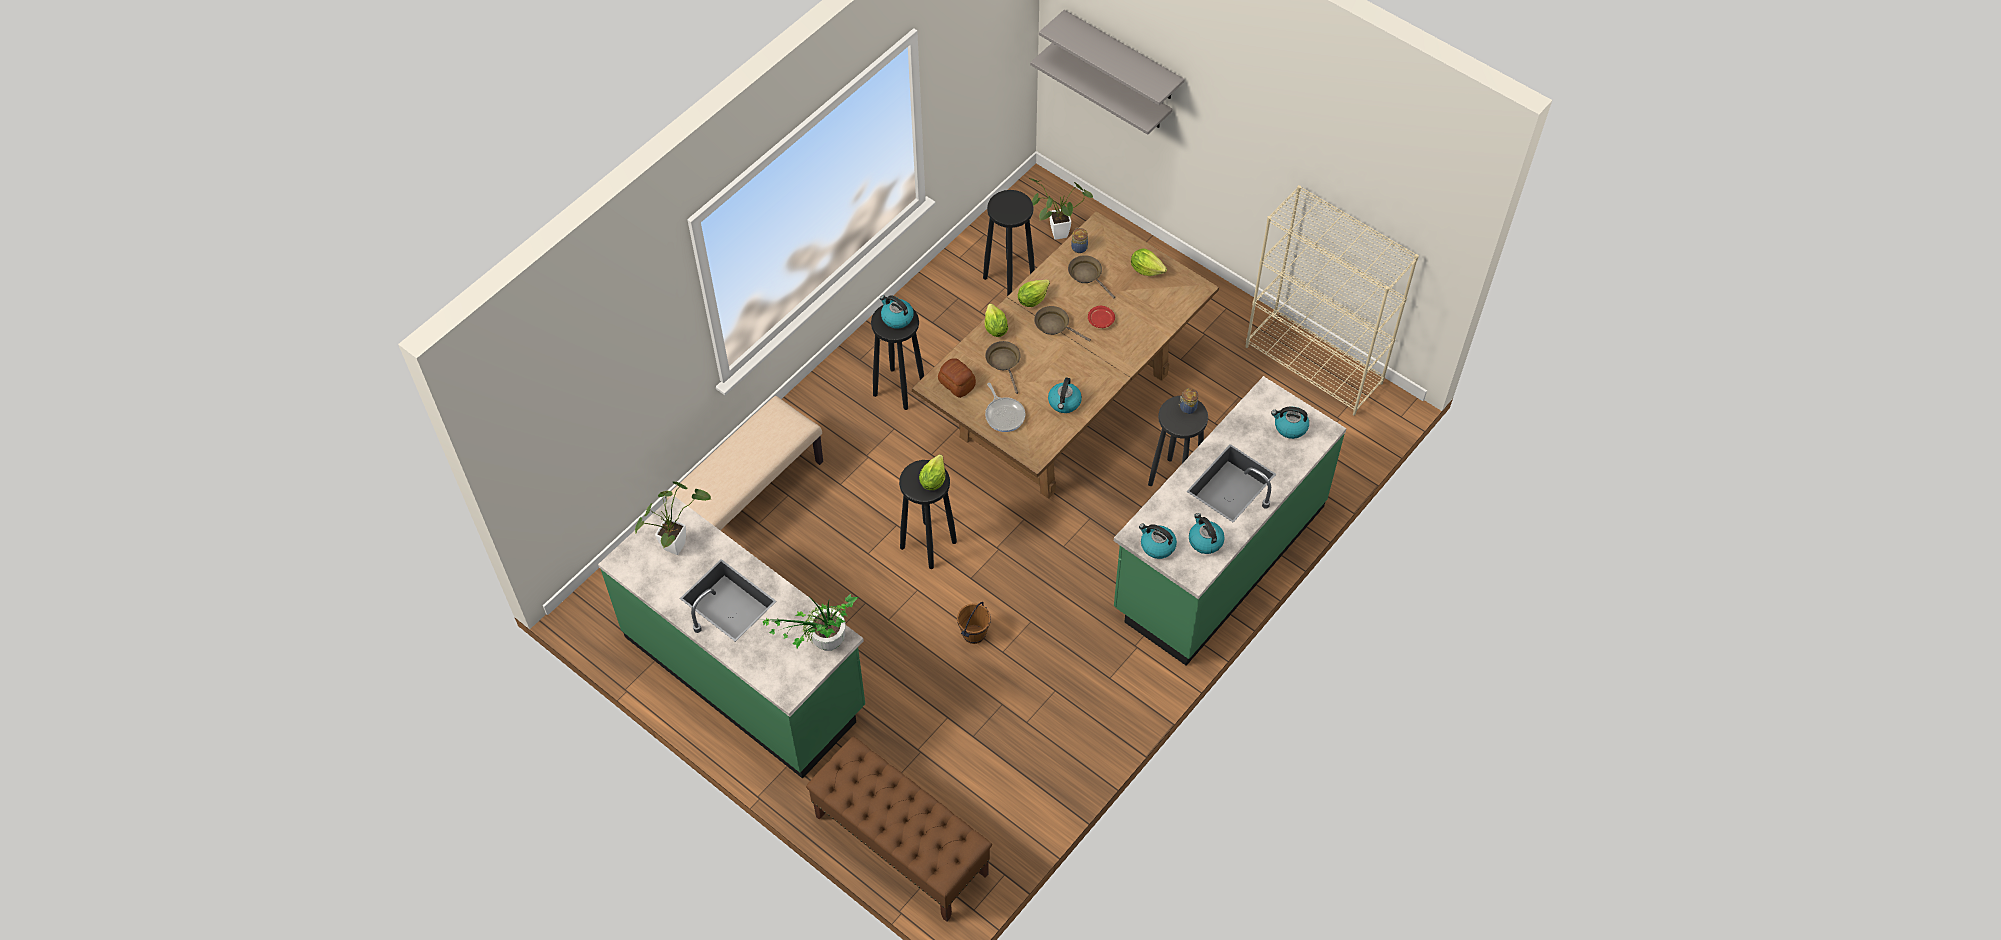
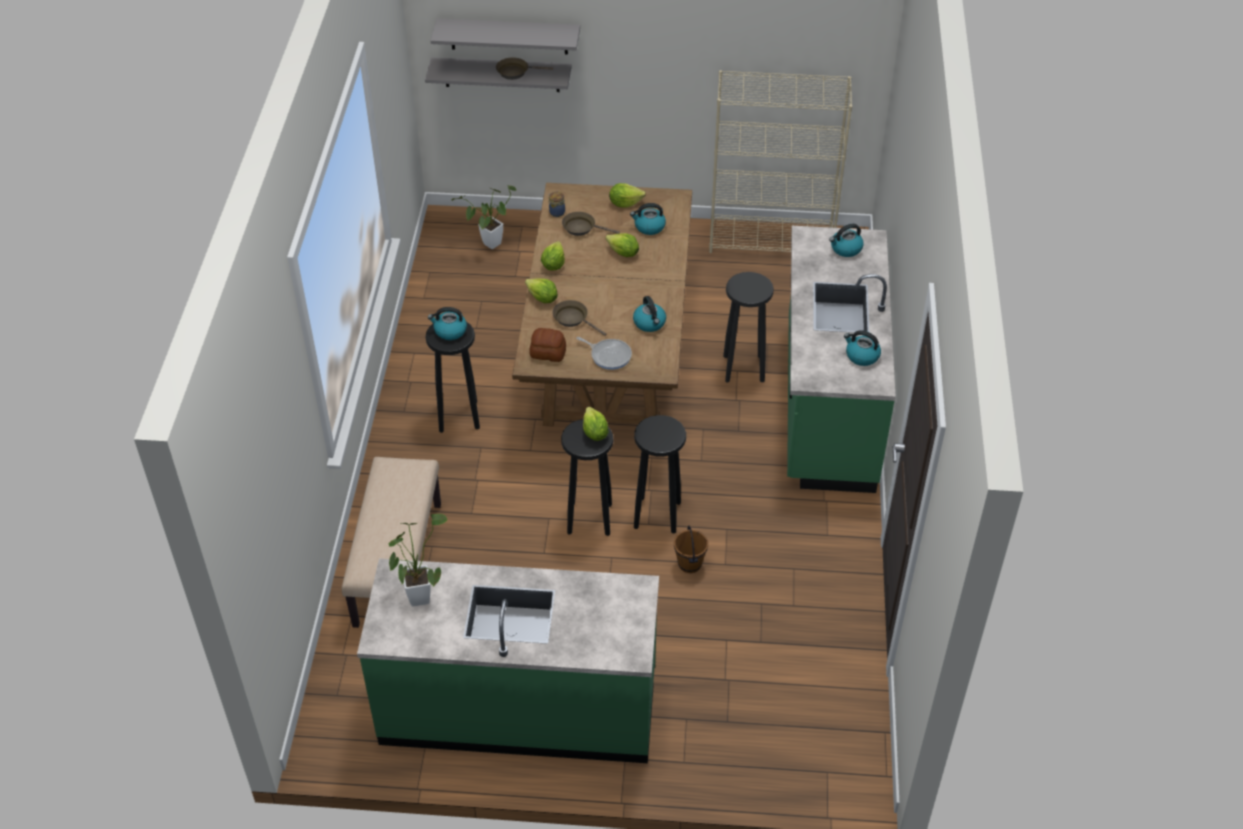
camera: 35 degrees left, 10 degrees down
(822, 643) = (628, 600): potted plant -> none
(900, 845) = (780, 763): brown bench -> none
(1009, 277) = (478, 292): black stool -> black stool (657, 514)
(1054, 325) = (589, 274): brown frying pan -> brown frying pan (515, 72)
(1101, 320) = (623, 253): red plate -> lettuce
(1157, 546) = (829, 378): kettle -> kettle (649, 227)
(1187, 408) = (748, 281): jar -> none

